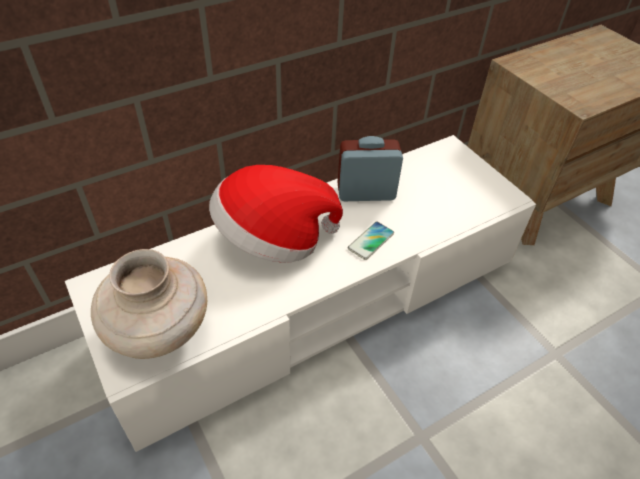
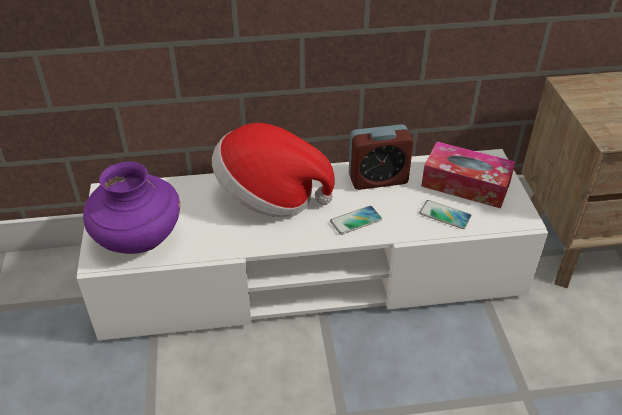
camera: 25 degrees right, 5 degrees down
(158, 331) = (138, 239): beige vase -> purple vase
(366, 192) = (378, 179): alarm clock -> alarm clock turned 150 degrees clockwise
(444, 177) = (465, 184): none -> tissue box
(445, 212) = (445, 215): none -> phone

